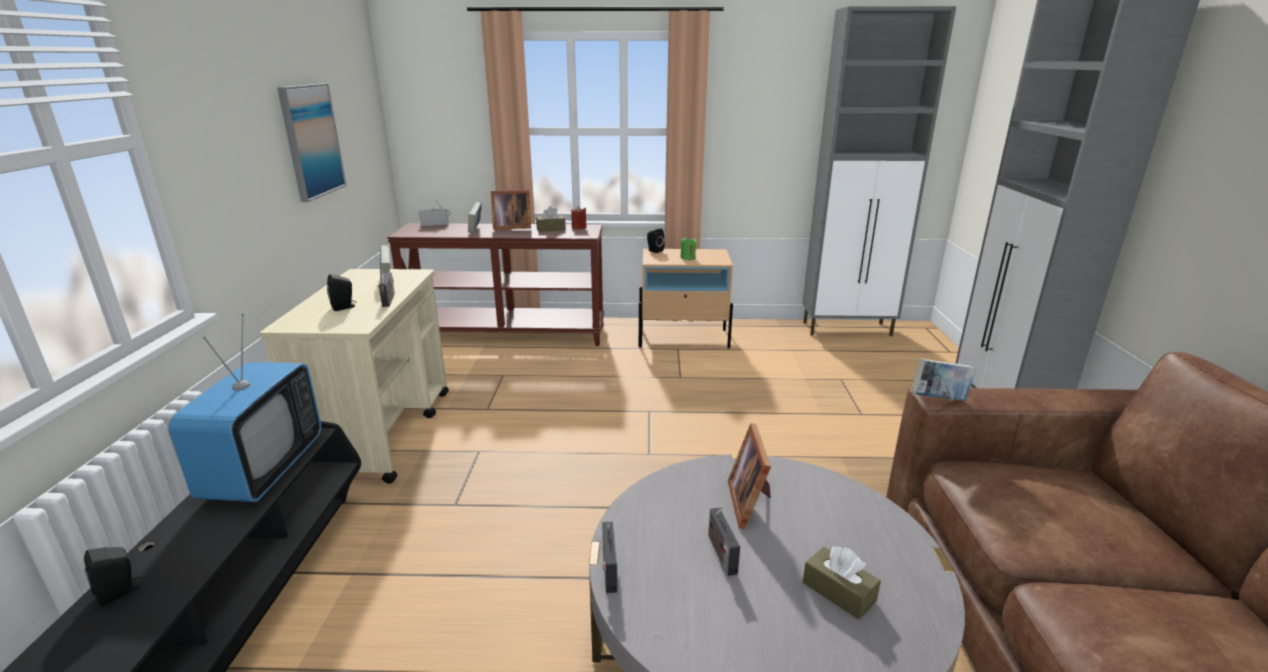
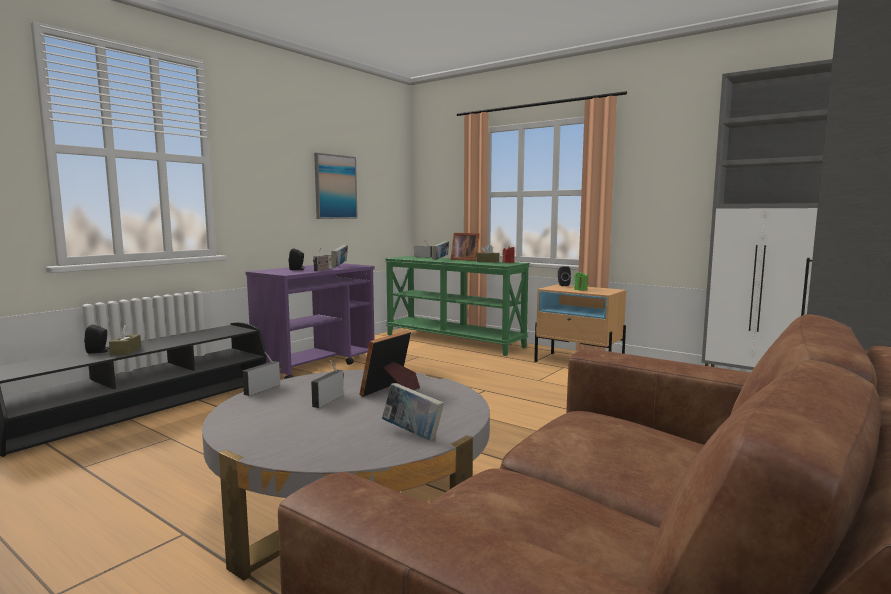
camera: 35 degrees right, 15 degrees down
(264, 469) = (205, 335): television -> none
(382, 432) = (317, 364): beige cart -> purple cart
(508, 333) = (454, 340): brown console table -> green console table
(838, 592) = (358, 429): brown tissue box -> brown tissue box (126, 351)
(938, 399) = (590, 353): book -> book (412, 434)

